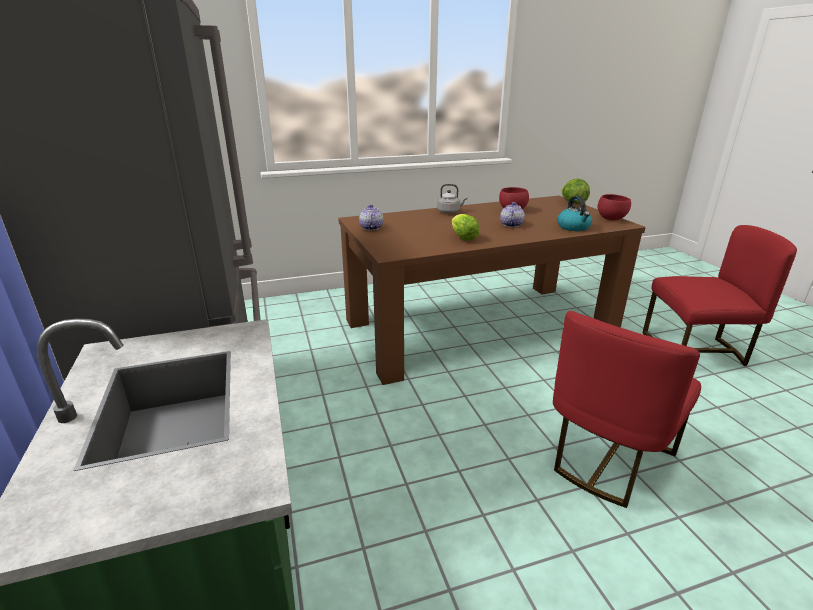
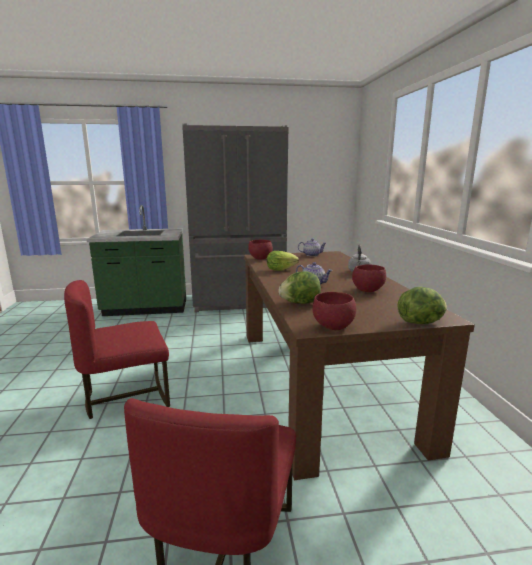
camera: 100 degrees right, 10 degrees down
(404, 251) = (260, 258): none -> red bowl
(574, 227) = (300, 303): kettle -> lettuce
(607, 458) = (127, 396): red chair -> red chair turned 75 degrees counterclockwise

